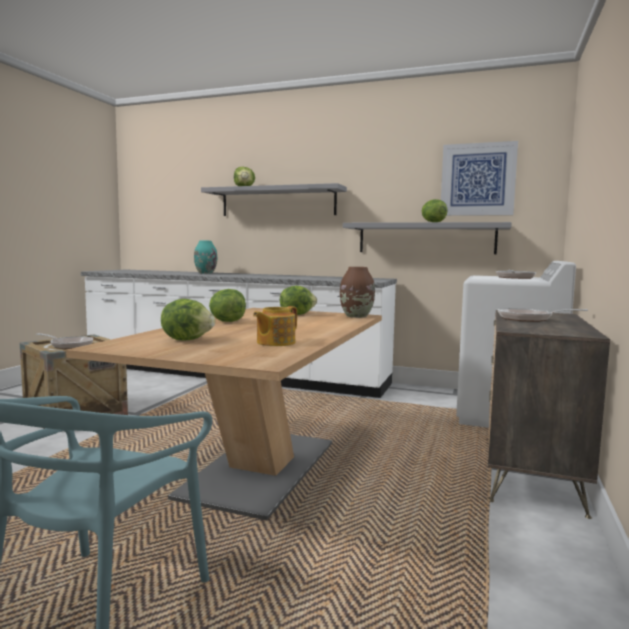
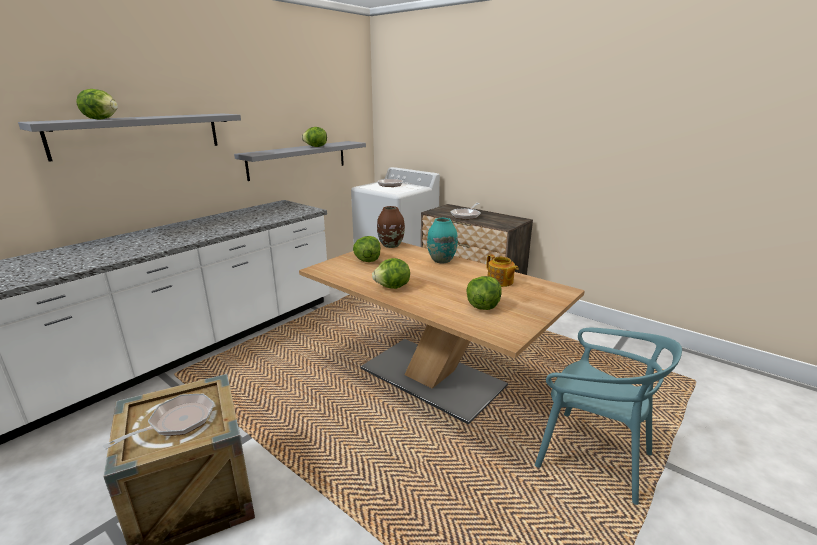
camera: 70 degrees left, 15 degrees up
(205, 273) = (73, 252): turquoise vase -> turquoise vase (441, 260)
(478, 179) = (326, 106): picture -> none

